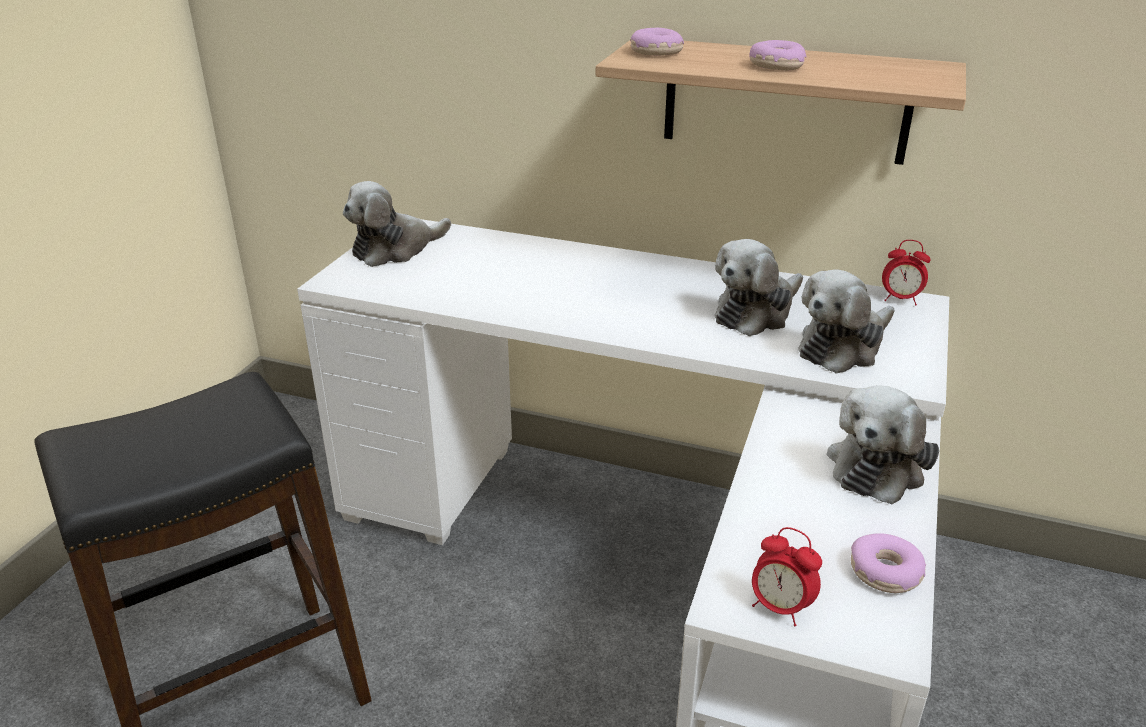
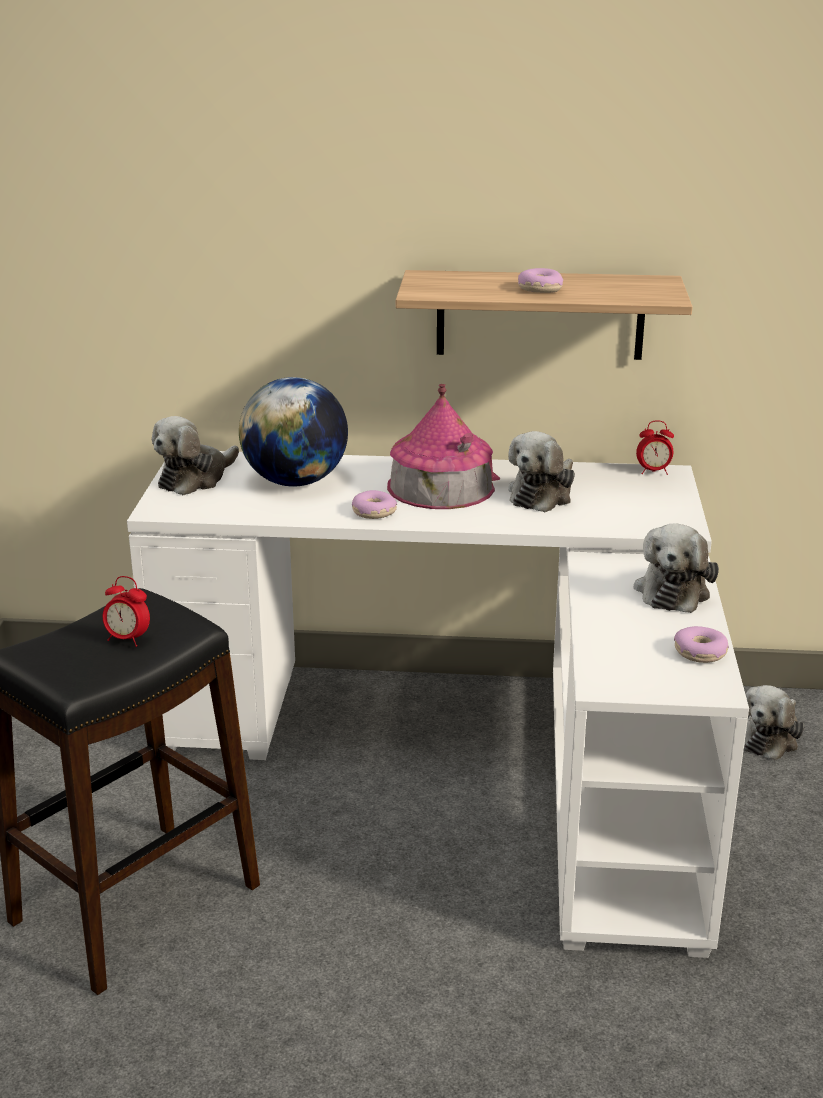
camera: 15 degrees left, 5 degrees down
(493, 264) = (295, 481): none -> globe
(645, 288) = (441, 486): none -> toy house
(655, 52) = (435, 283): donut -> donut (373, 512)
(780, 608) = (637, 682): alarm clock -> alarm clock (128, 639)
(843, 347) = (621, 511): plush toy -> plush toy (769, 737)

